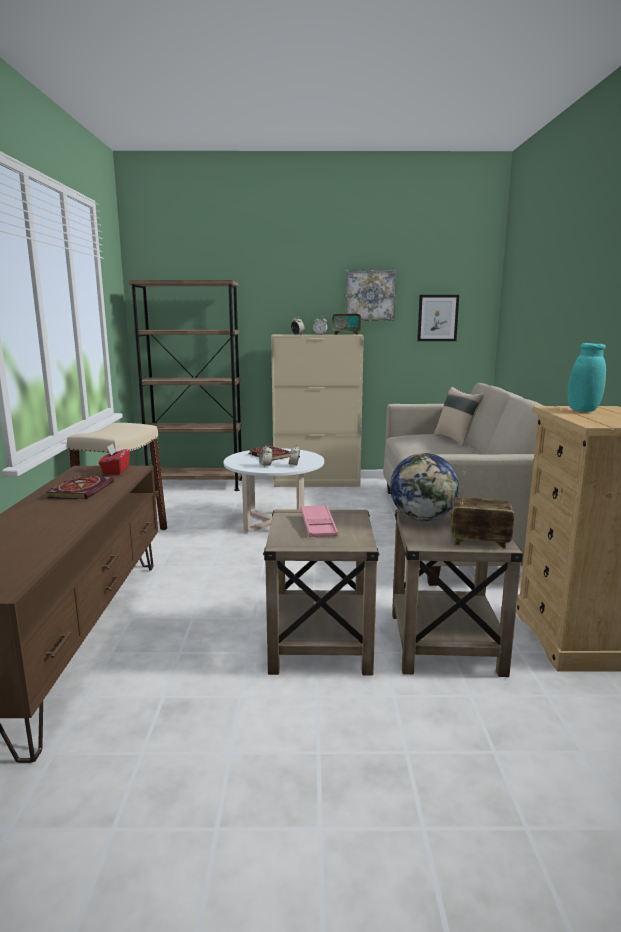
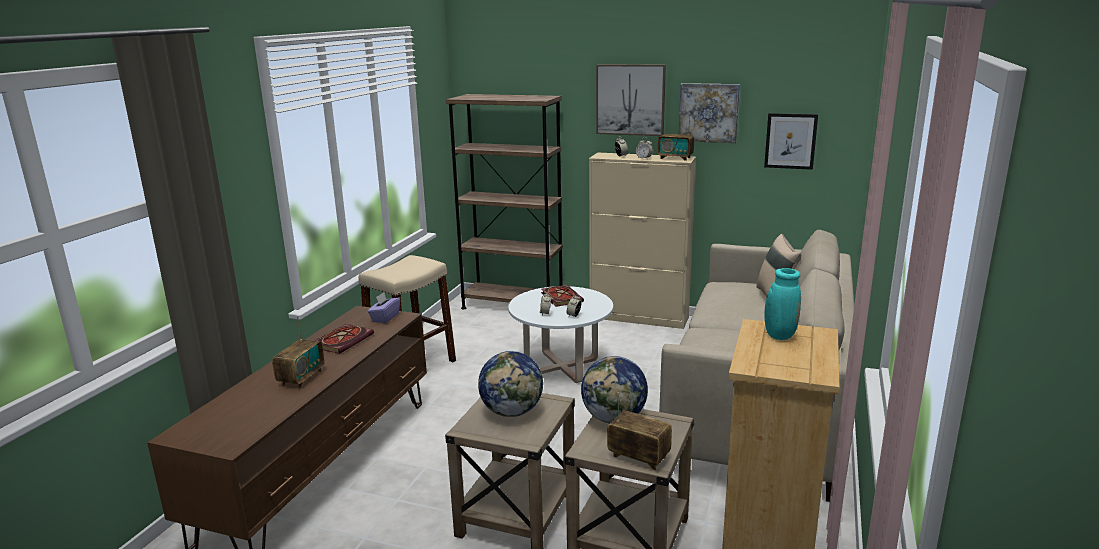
camera: 20 degrees right, 5 degrees up
(53, 522) = (301, 378): none -> radio
(115, 471) = (385, 318): red tissue box -> purple tissue box
(301, 285) = (630, 99): none -> picture
(318, 525) = (512, 412): pink tray -> globe

